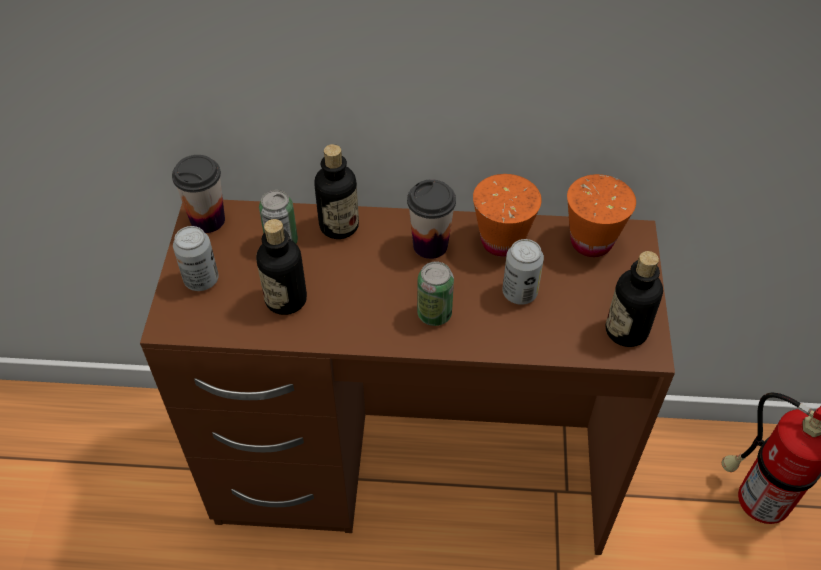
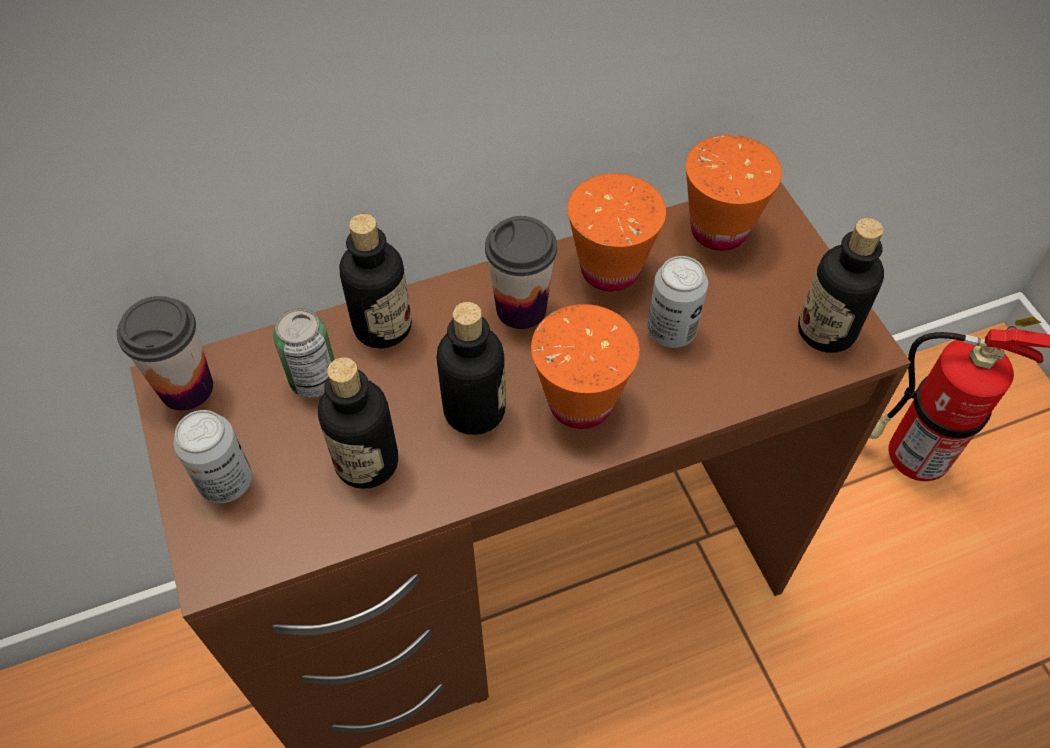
camera: 25 degrees left, 5 degrees up
(366, 294) = (474, 410): none -> bottle
(434, 314) = (580, 402): can -> orange cup

